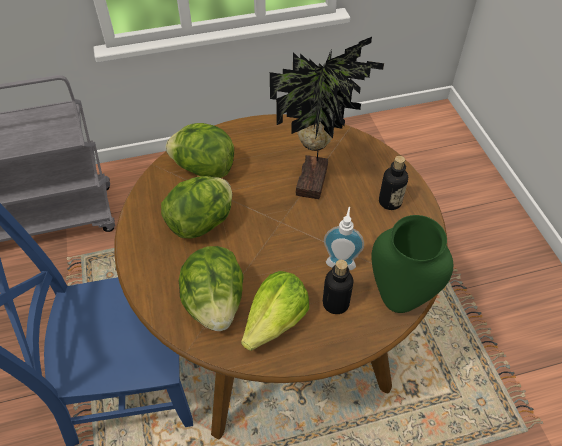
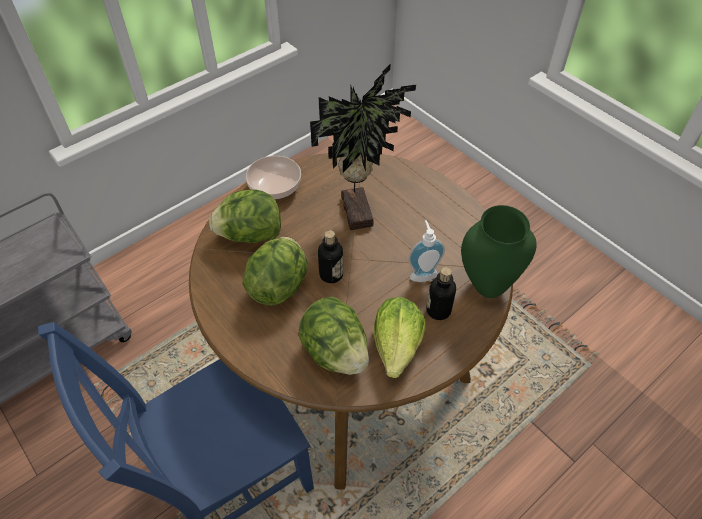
camera: 25 degrees left, 0 degrees up
(251, 132) = (274, 186): none -> bowl
(390, 202) = (433, 207): bottle -> bottle (331, 274)

